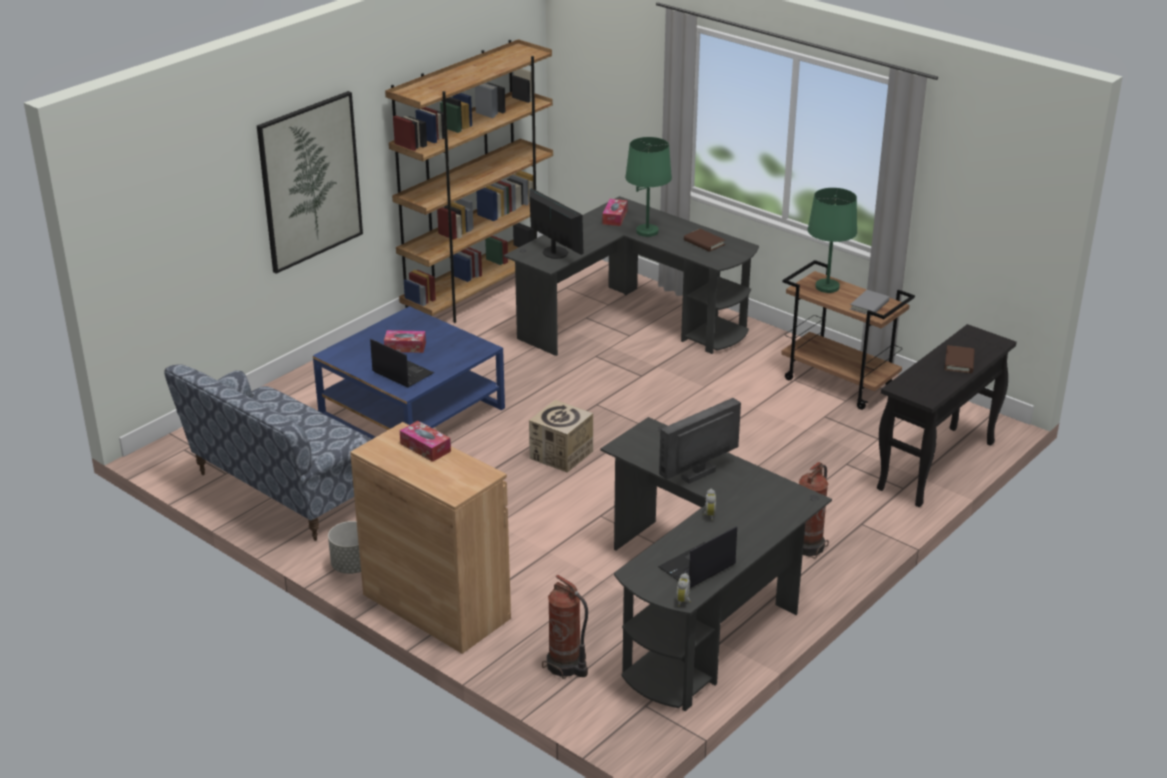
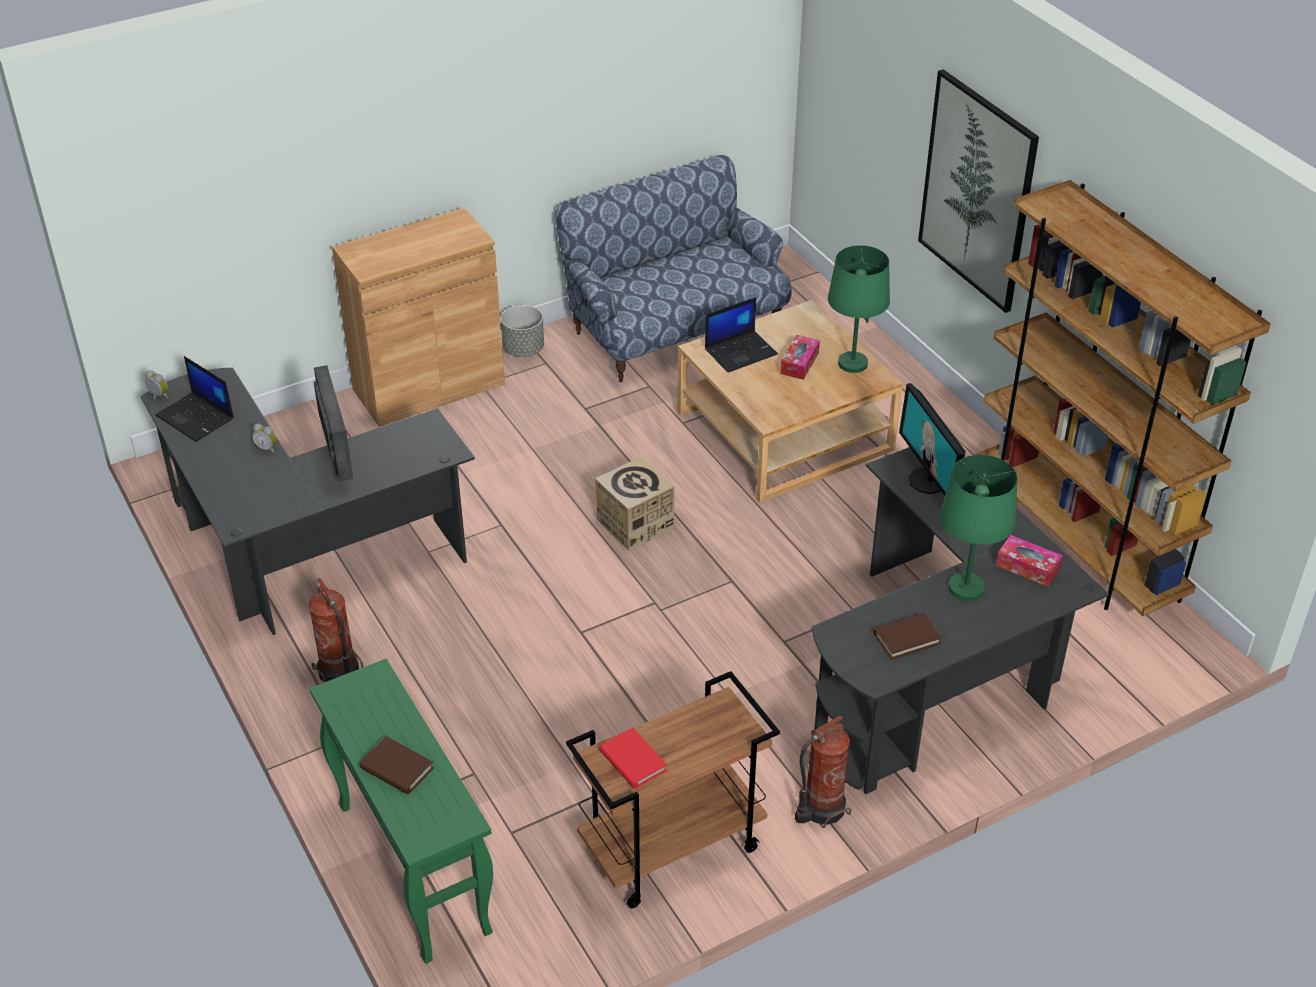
camera: 110 degrees right, 10 degrees up
(412, 412) = (784, 431): blue coffee table -> beige coffee table
(425, 447) = (438, 246): tissue box -> none
(554, 253) = (927, 481): monitor -> monitor turned 90 degrees clockwise
(566, 666) = (288, 444): fire extinguisher -> fire extinguisher (820, 808)
(697, 567) = (196, 417): laptop -> laptop turned 150 degrees clockwise
(827, 287) = (710, 734): green table lamp -> green table lamp (852, 364)
(869, 305) = (633, 761): grey book -> red book
(936, 467) = (412, 867): black console table -> green console table

